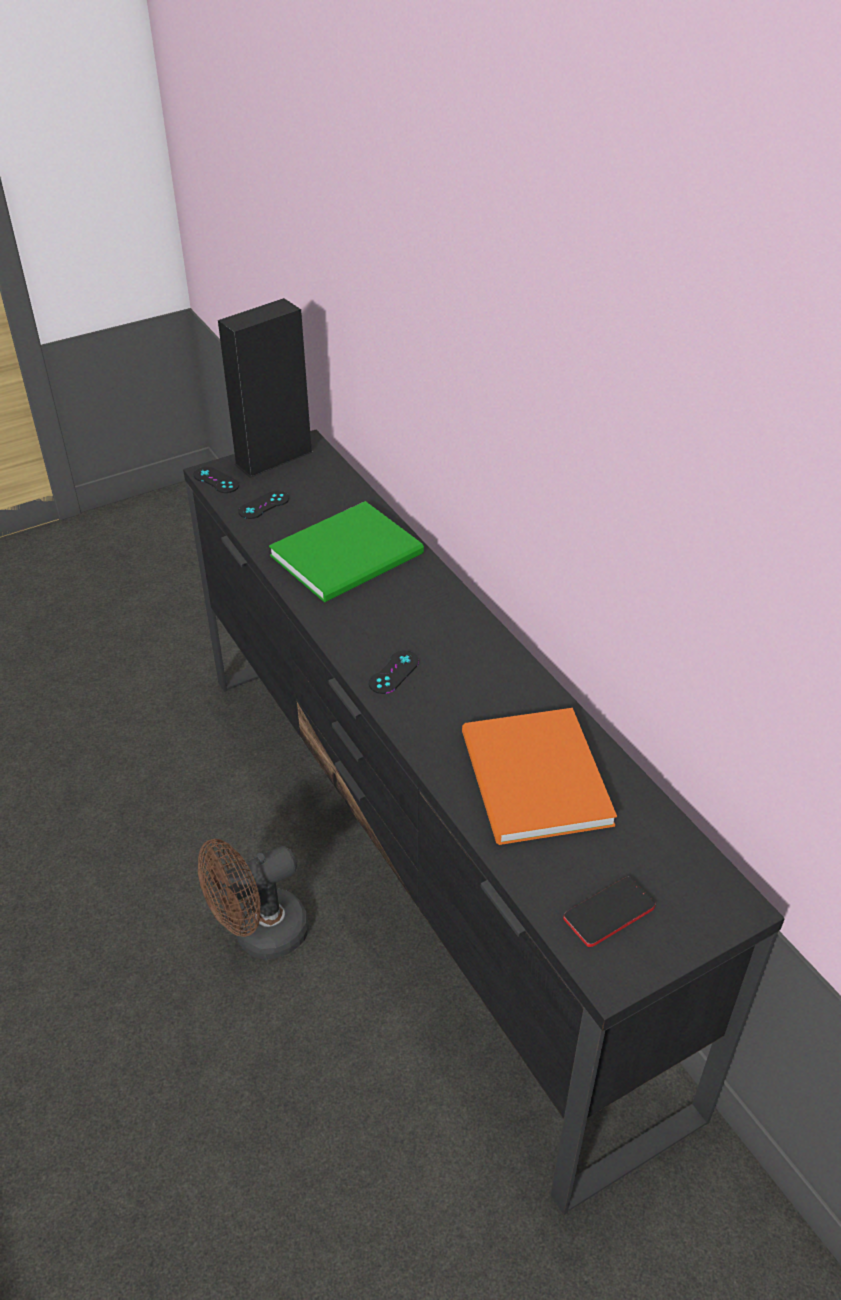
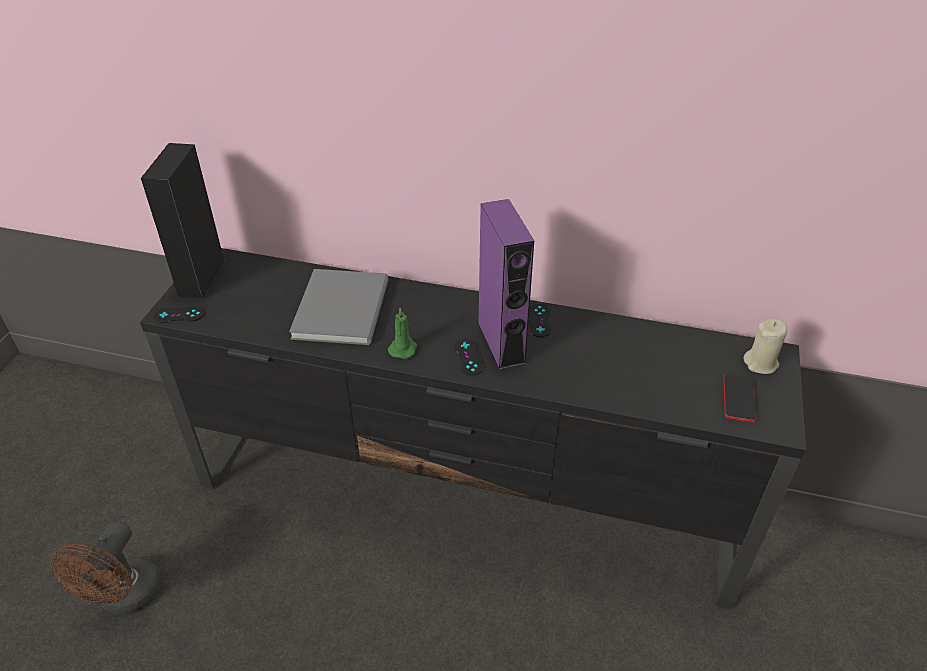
camera: 45 degrees left, 0 degrees up
(259, 935) = (419, 613): brown fan -> brown fan (126, 598)
(264, 505) = (239, 311): black game controller -> black game controller (539, 320)
(349, 625) = (403, 348): none -> green candle
(352, 555) = (345, 307): green book -> grey book
(443, 680) = (501, 343): none -> purple speaker
(533, 782) = (619, 363): orange book -> none
(698, 900) = (761, 363): none -> beige candle

